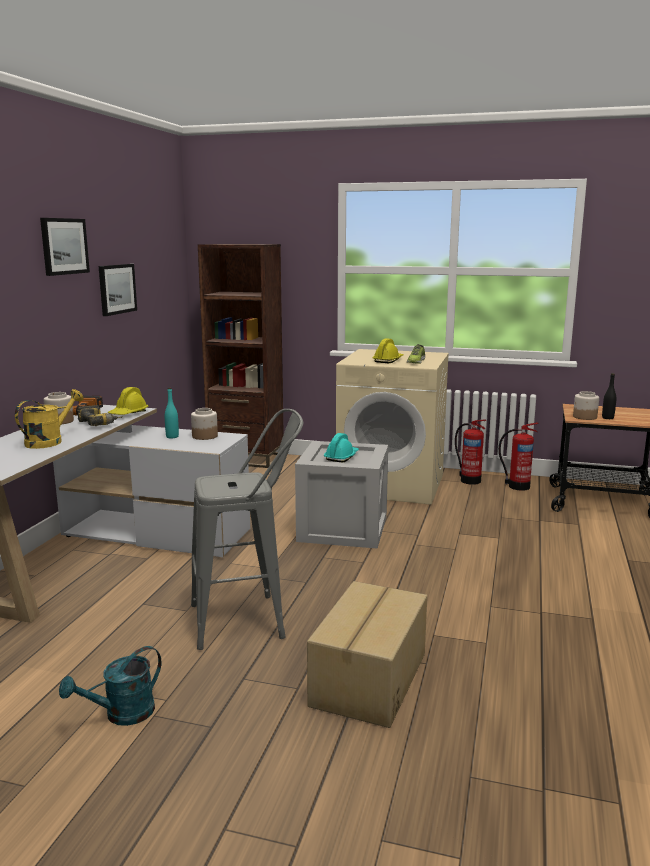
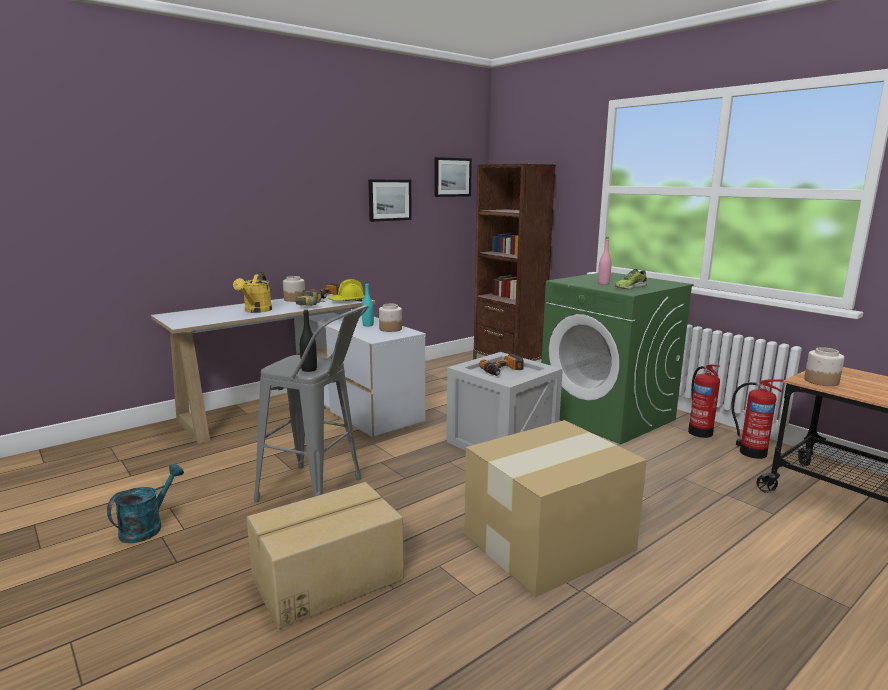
camera: 35 degrees right, 0 degrees up
(49, 441) = (256, 311): yellow watering can -> yellow watering can turned 120 degrees clockwise
(64, 246) = (328, 161): picture -> picture (452, 177)
(121, 715) = (147, 527): turquoise watering can -> turquoise watering can turned 120 degrees clockwise
(341, 457) = (503, 370): turquoise hard hat -> power drill
(388, 360) = (603, 283): yellow hard hat -> pink bottle
(392, 484) = (607, 416): beige washing machine -> green washing machine
(482, 589) = (551, 542): none -> cardboard box
(607, 418) = (855, 388): black bottle -> black bottle (309, 369)

